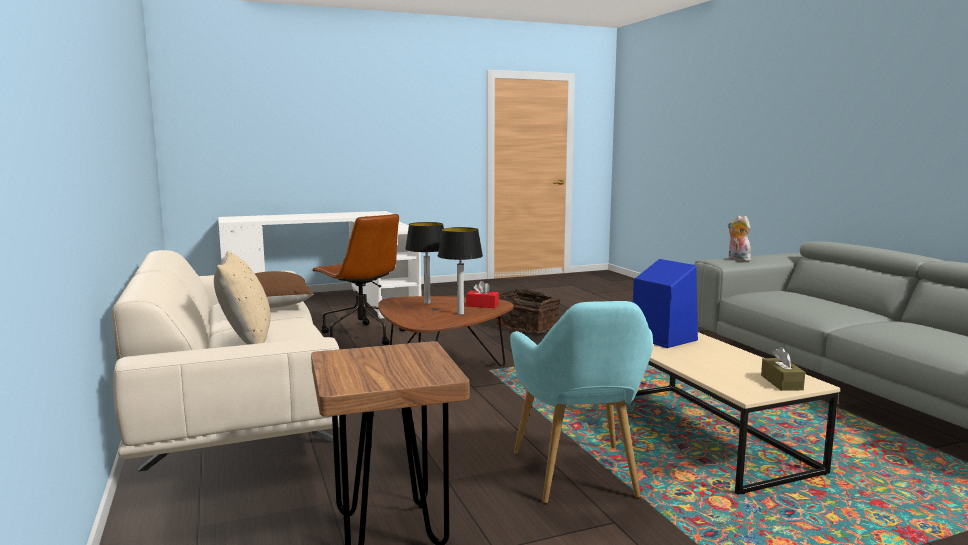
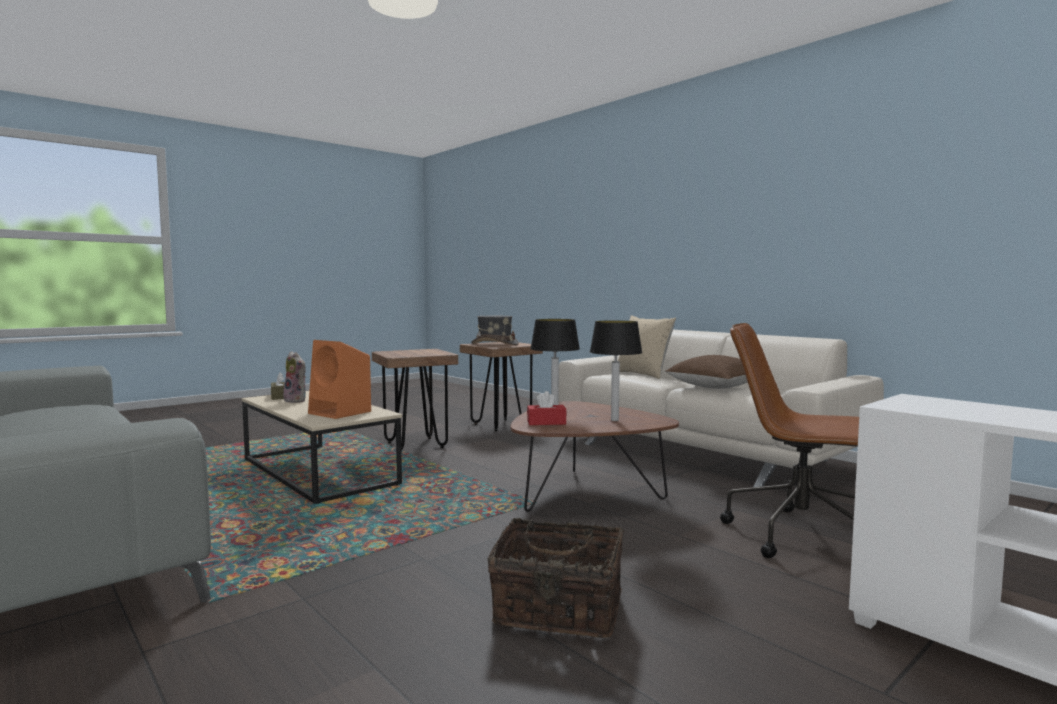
camera: 160 degrees right, 5 degrees down
(396, 367) = (494, 344): none -> grey hat
(579, 478) = (415, 445): turquoise armchair -> brown stool
(662, 338) = (341, 412): blue speaker -> orange speaker
(737, 259) = (111, 425): plush toy -> plush toy (297, 400)

